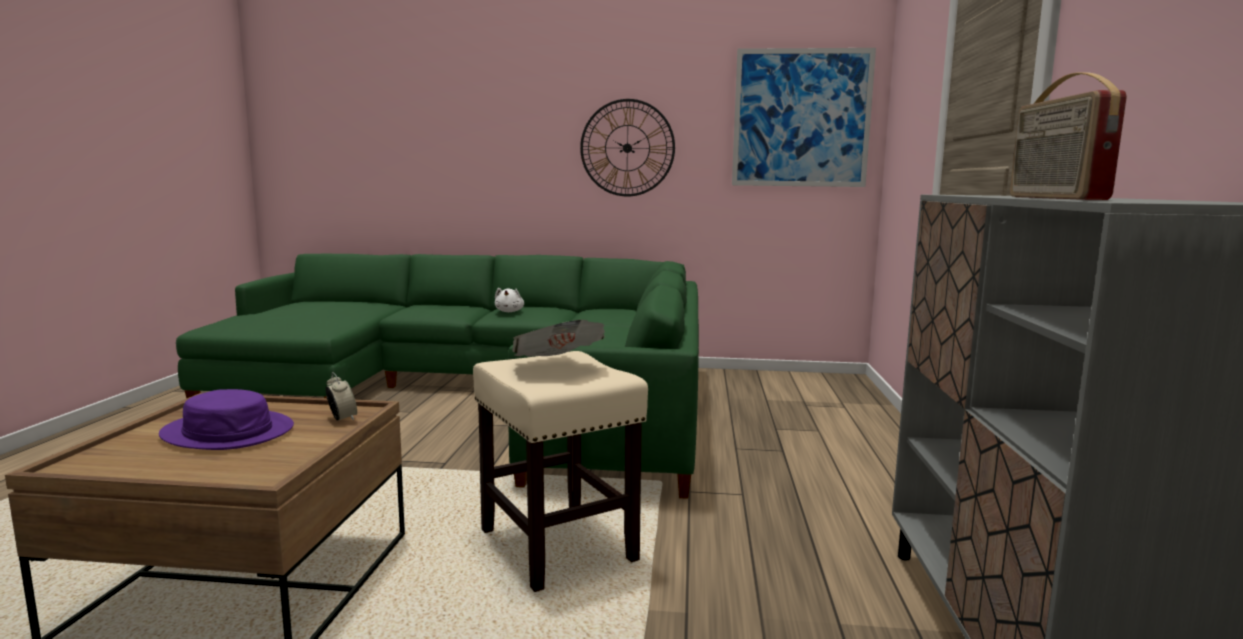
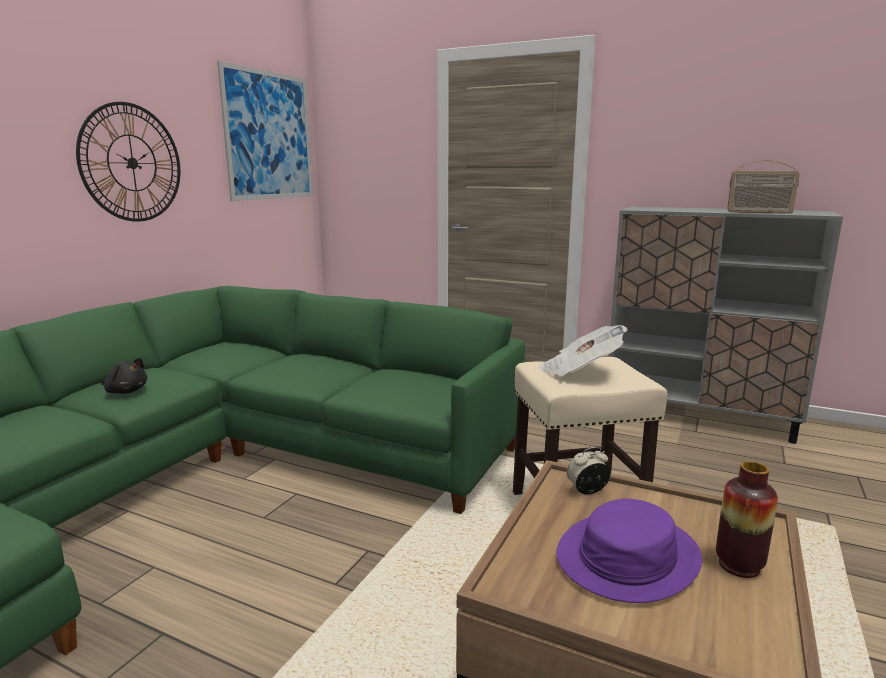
camera: 70 degrees left, 5 degrees up
(196, 466) = (739, 565): none -> vase
(509, 311) = (126, 391): white plush toy -> black plush toy

